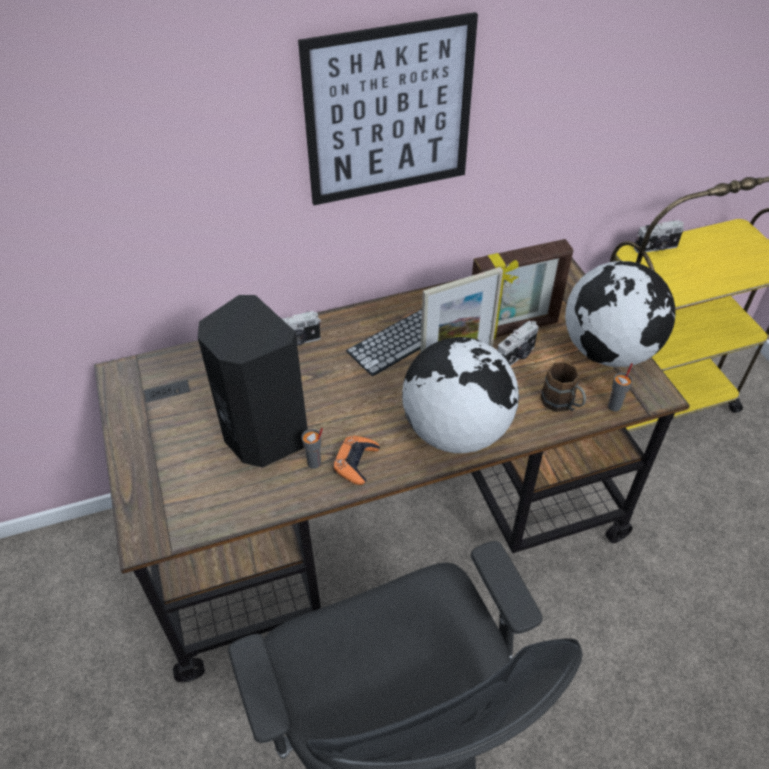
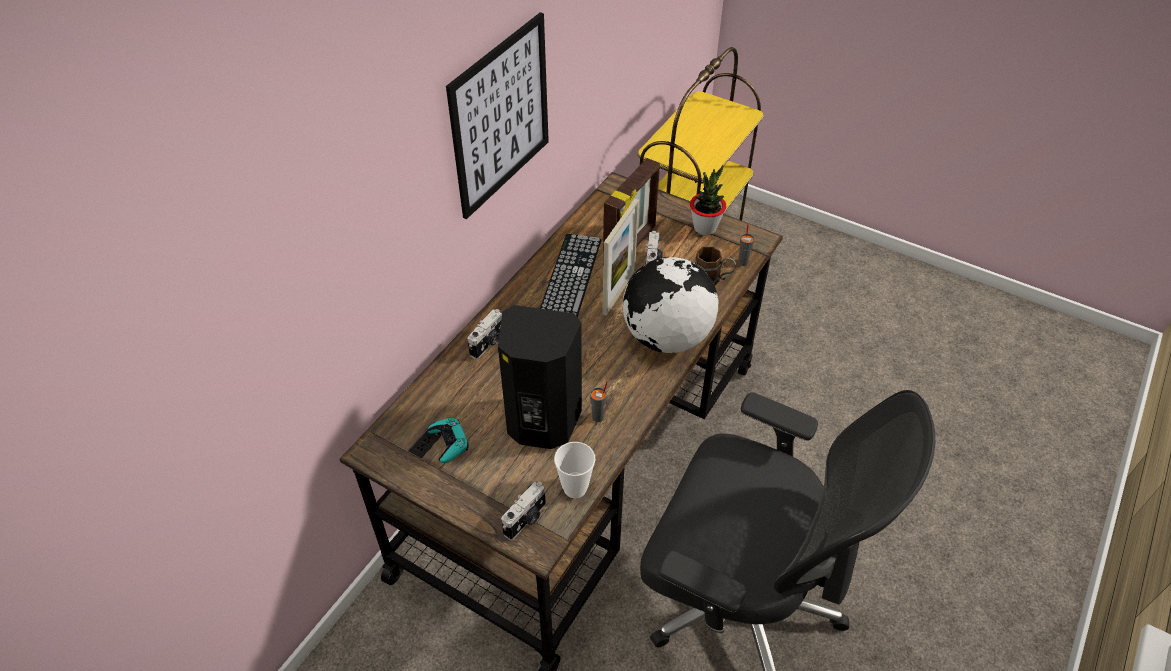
camera: 40 degrees left, 0 degrees up
(177, 403) = (449, 442): none -> turquoise game controller
(226, 512) = (575, 488): none -> cup
(356, 463) = (625, 399): orange game controller -> none
(608, 351) = (705, 228): globe -> potted plant
(656, 248) = (664, 139): camera -> camera (526, 520)

